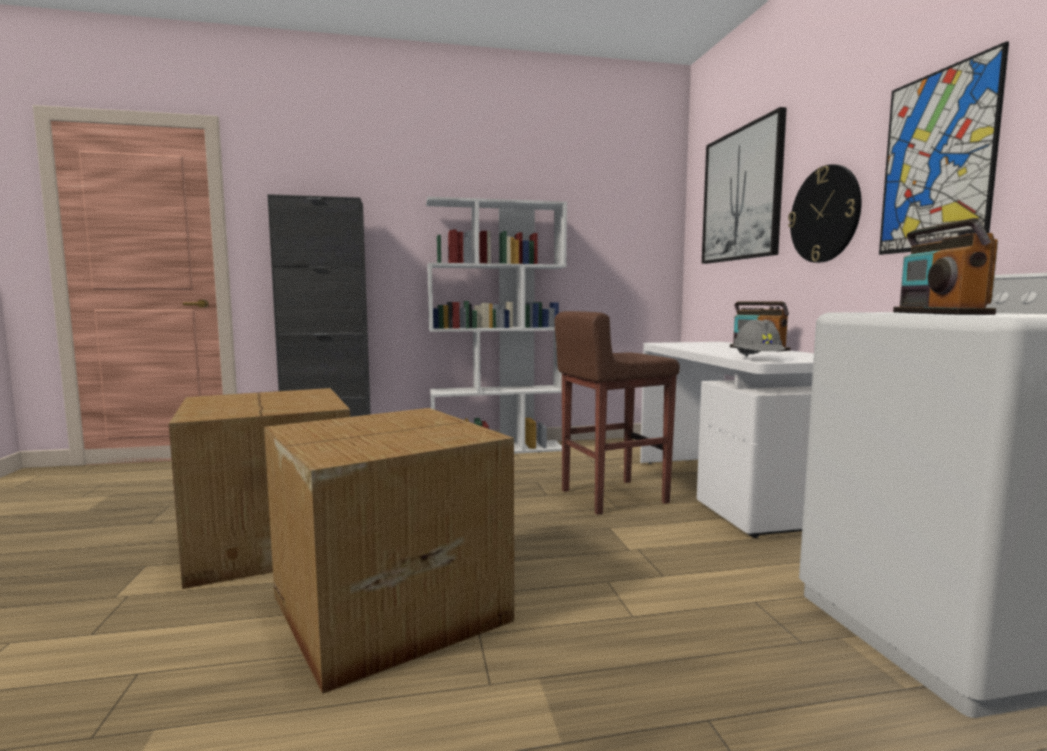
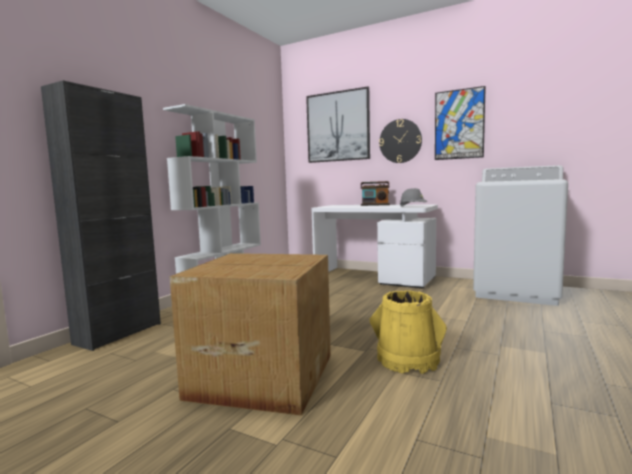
camera: 50 degrees left, 0 degrees up
(385, 607) = (407, 360): cardboard box -> yellow bucket
(611, 496) = (344, 293): brown stool -> none
(939, 313) = (514, 180): radio -> none

